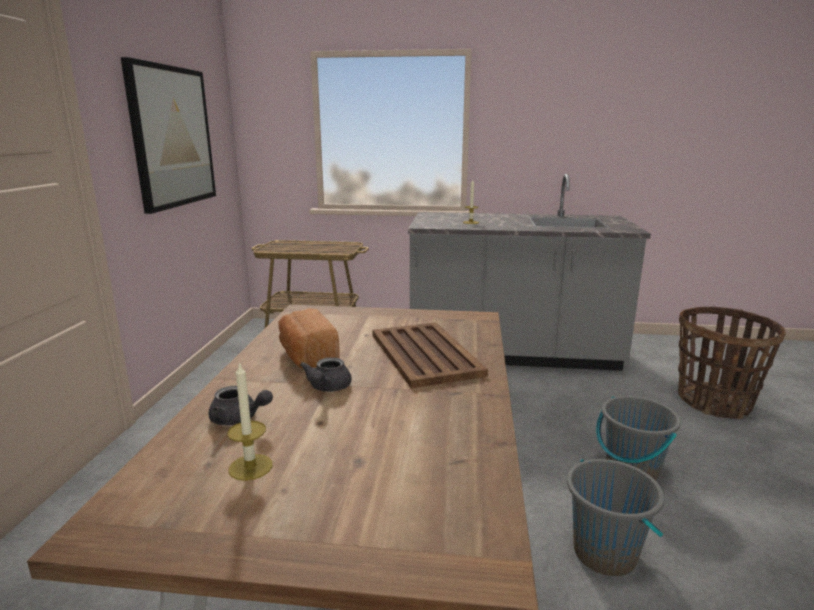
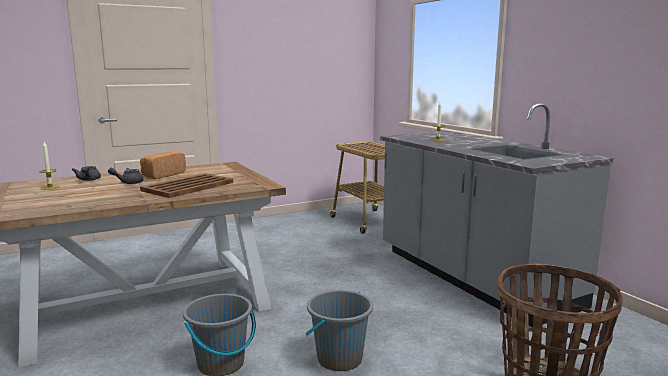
camera: 55 degrees right, 5 degrees down
(172, 137) = (293, 64): picture -> none

